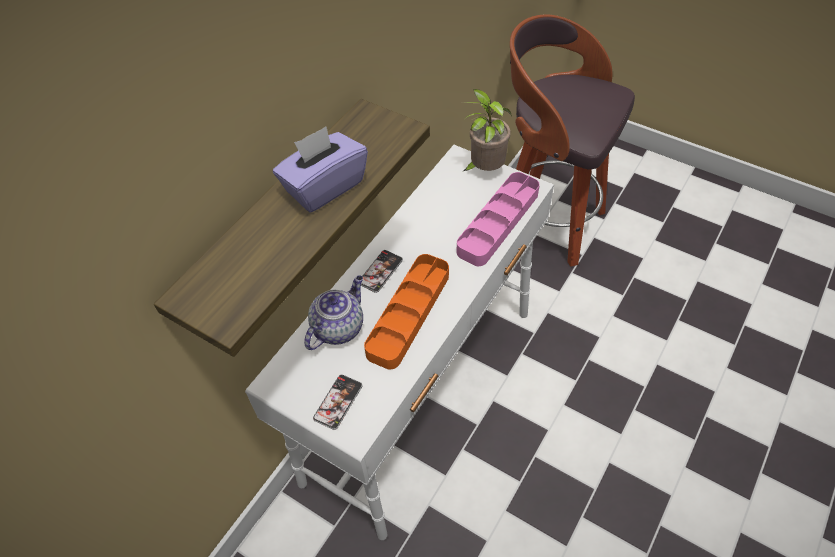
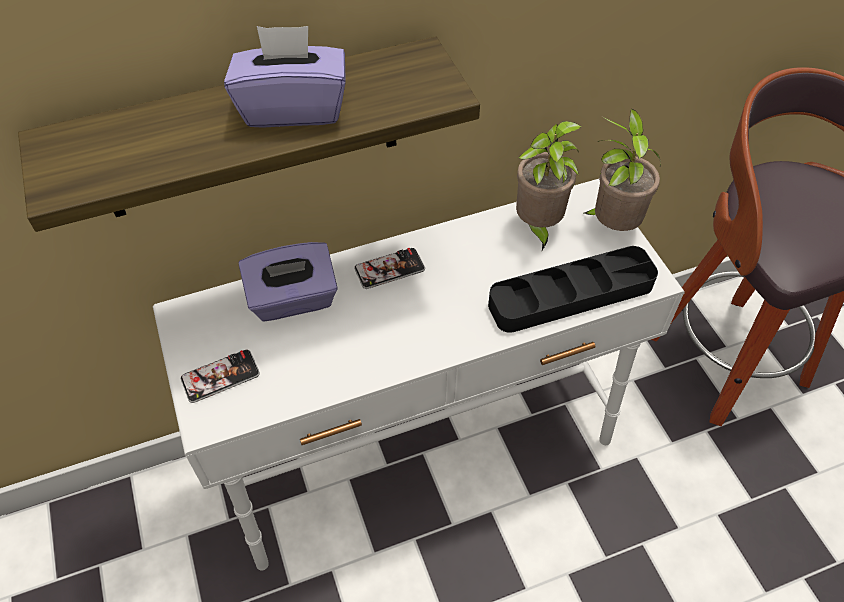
camera: 35 degrees right, 0 degrees up
(338, 327) = (293, 300): teapot -> purple tissue box
(408, 314) = (375, 333): orange tray -> none
(444, 194) = (537, 227): none -> potted plant
(498, 222) = (571, 295): pink tray -> black tray

